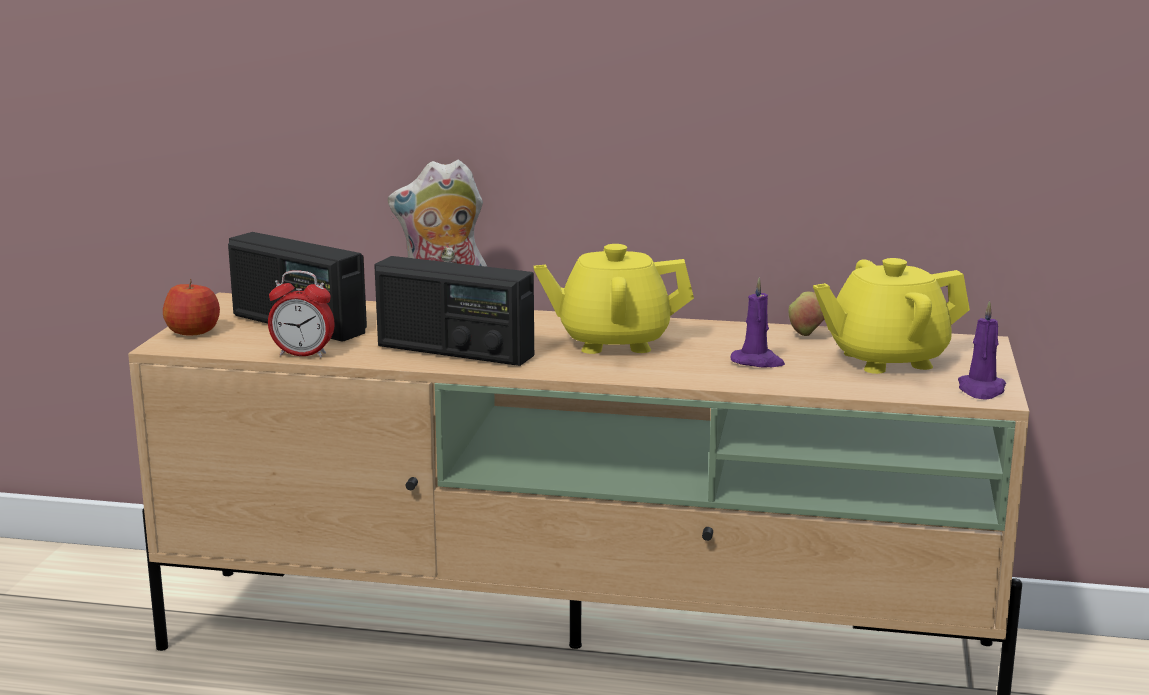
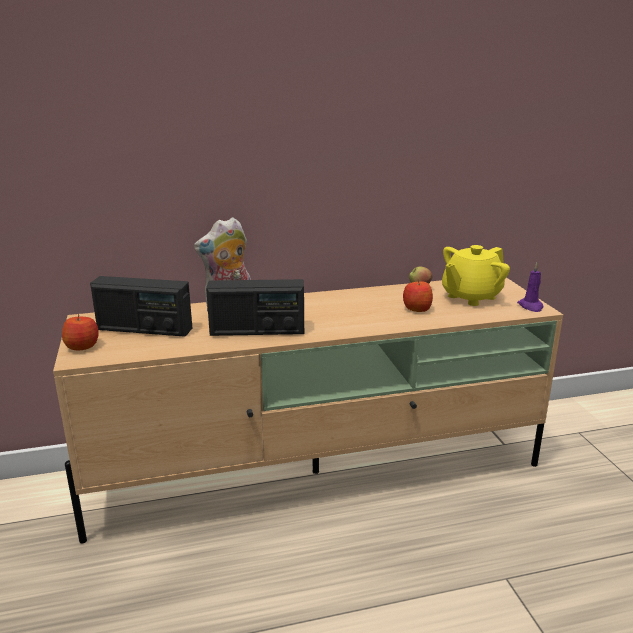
camera: 25 degrees left, 5 degrees up
(303, 354) = (171, 350): alarm clock -> none
(613, 342) = (333, 309): yellow teapot -> none
(758, 362) = (417, 309): purple candle -> apple

